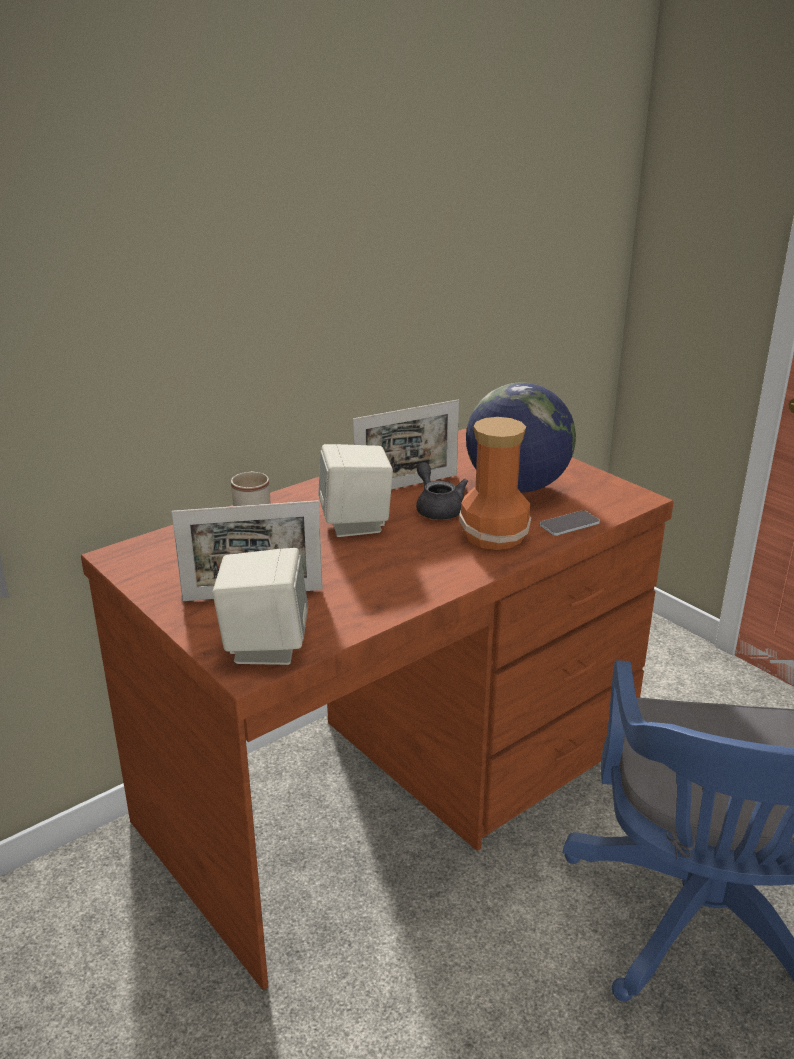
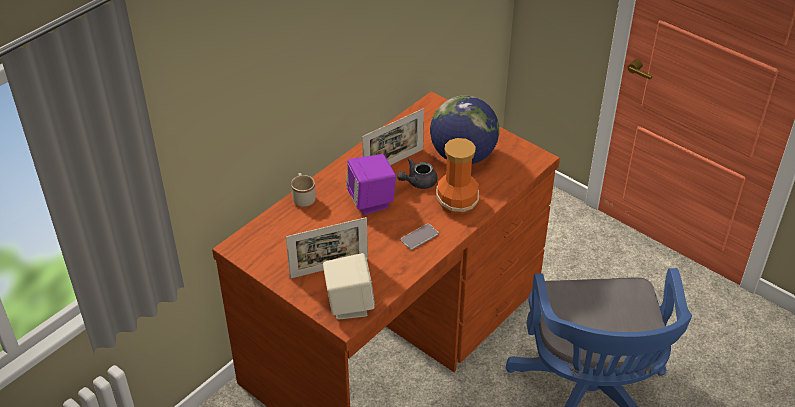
camera: 10 degrees left, 15 degrees up
(356, 523) = (371, 201): beige speaker -> purple speaker
(437, 508) = (418, 182): grey teapot -> grey teapot turned 90 degrees counterclockwise
(569, 524) = (500, 187): phone -> phone (419, 237)

